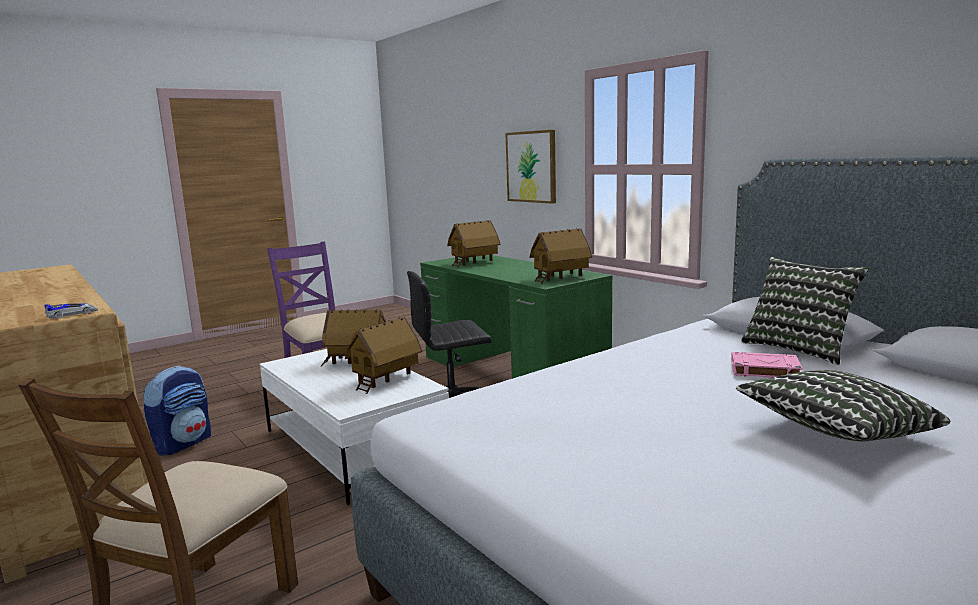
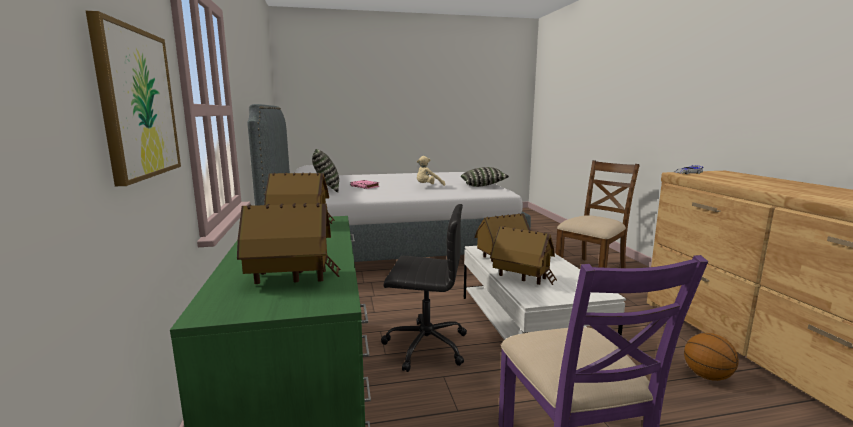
camera: 155 degrees left, 0 degrees up
(183, 443) = (707, 376): backpack -> basketball
(625, 393) = (428, 186): none -> beige plush toy
(835, 432) = (395, 179): pillow -> pillow (483, 185)

